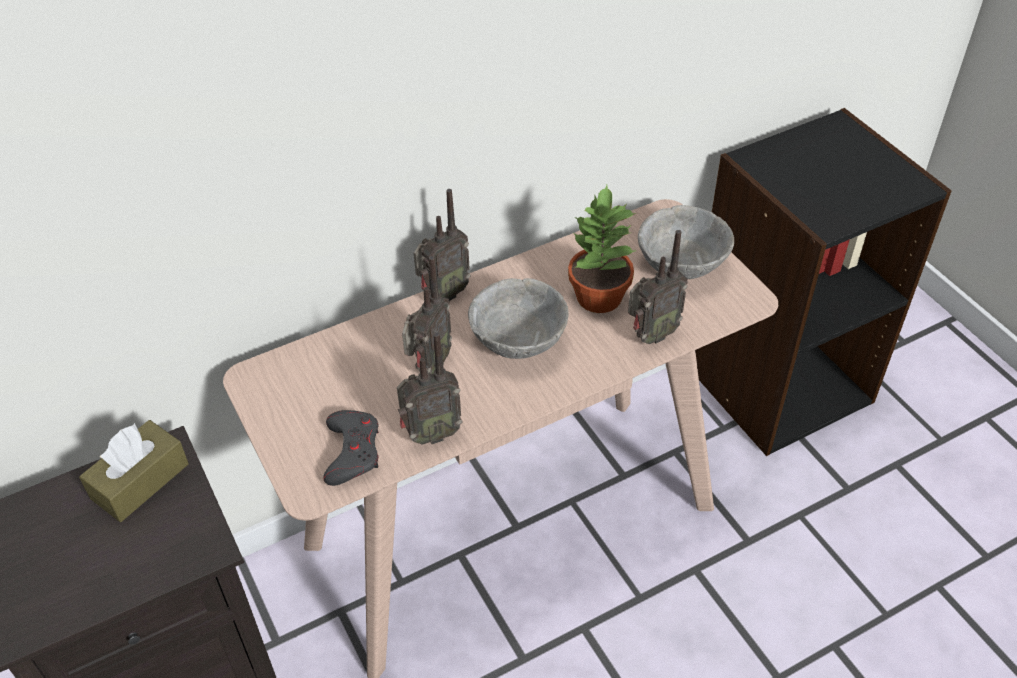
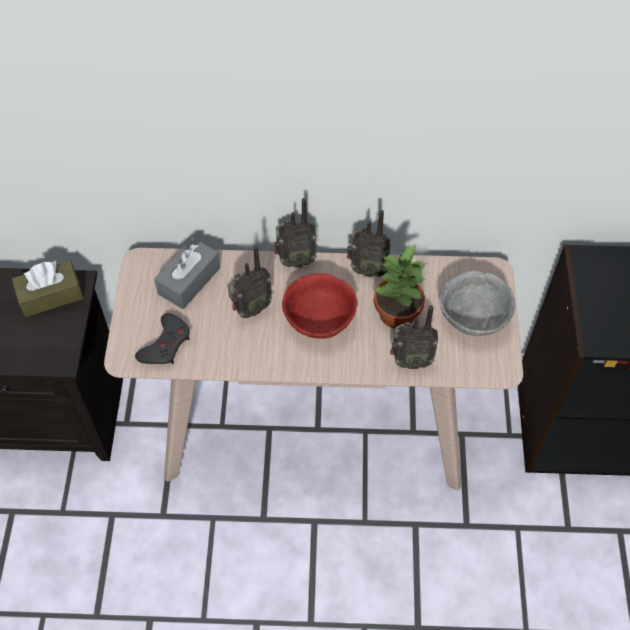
camera: 30 degrees right, 10 degrees up
(330, 370) = (189, 280): none -> grey tissue box
(430, 434) = (218, 357): radio -> radio (367, 269)
(519, 343) = (319, 322): grey bowl -> red bowl

